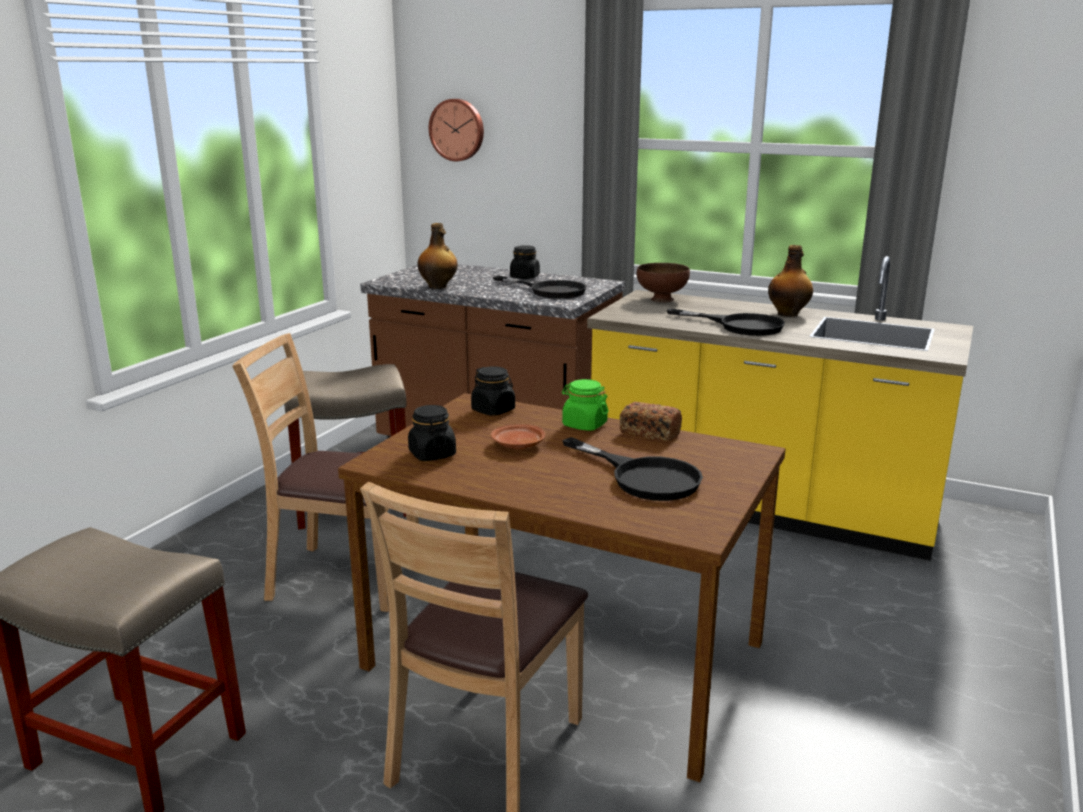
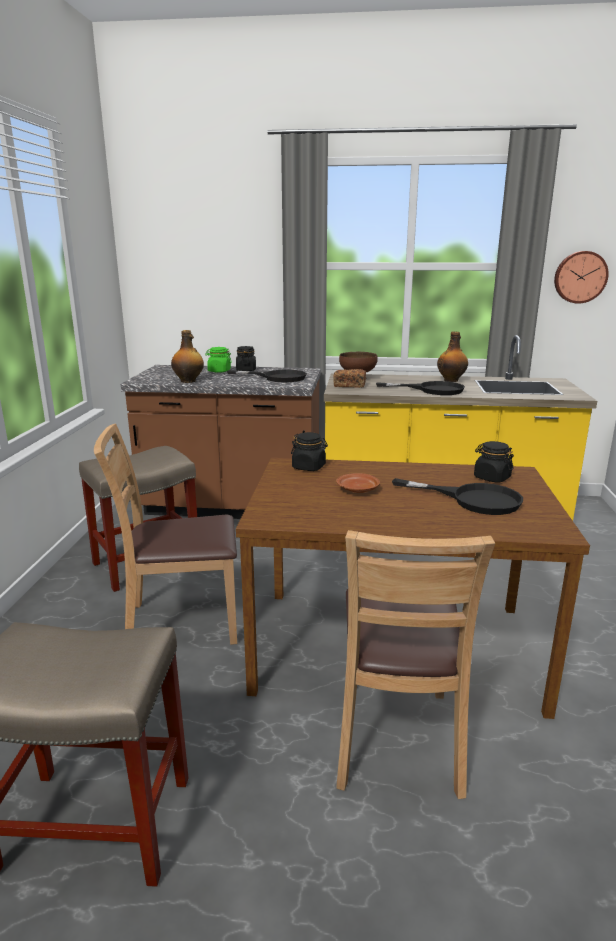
camera: 20 degrees left, 0 degrees up
(432, 454) = (301, 506): black jar -> black jar (491, 478)
(457, 130) = (171, 260): wall clock -> wall clock (580, 277)
(584, 425) = (387, 469): green jar -> green jar (219, 371)
(649, 433) = (438, 469): bread -> bread (349, 385)

